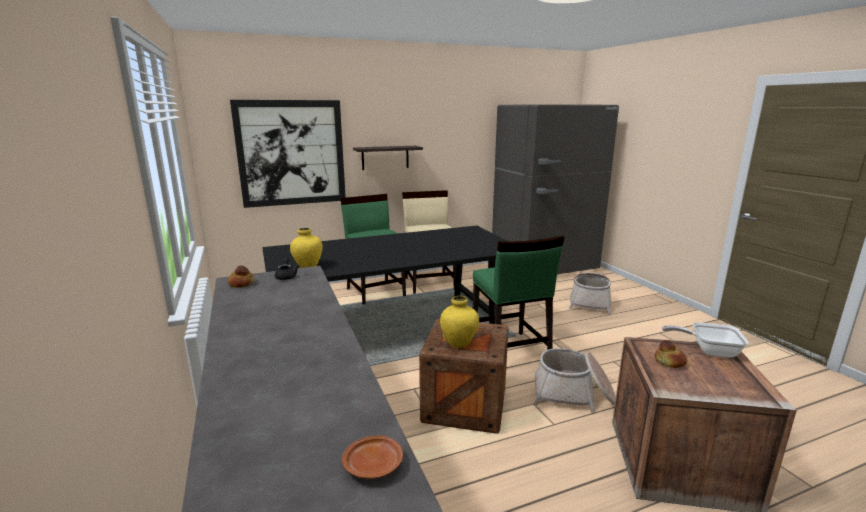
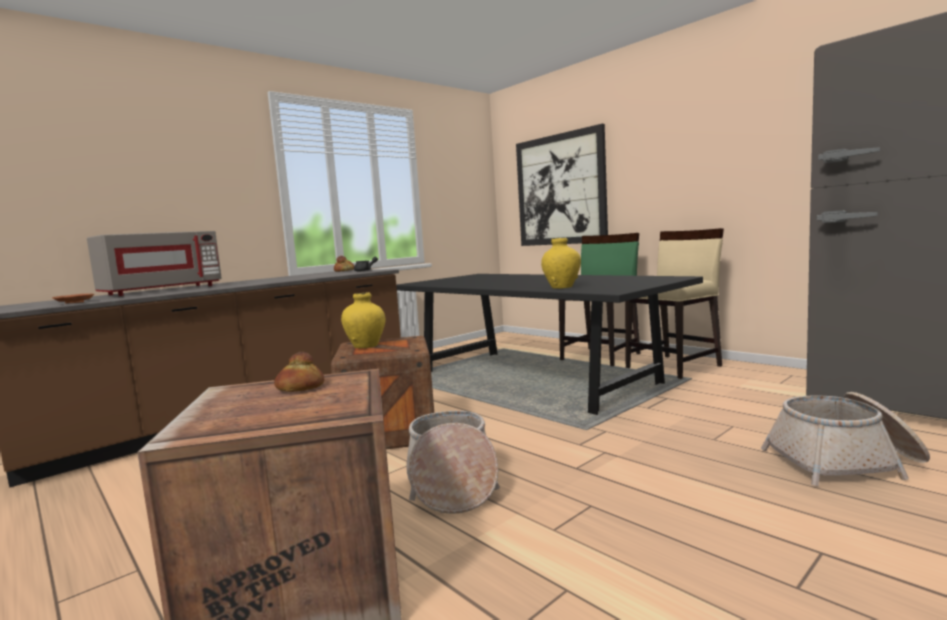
camera: 70 degrees right, 10 degrees down
(263, 400) = (161, 290): none -> grey microwave
(308, 266) = (440, 282): yellow vase -> yellow vase (562, 287)
(385, 157) = (655, 187): shelf -> none
(509, 351) = (533, 433): green chair -> none
(708, 351) = (346, 404): frying pan -> none

